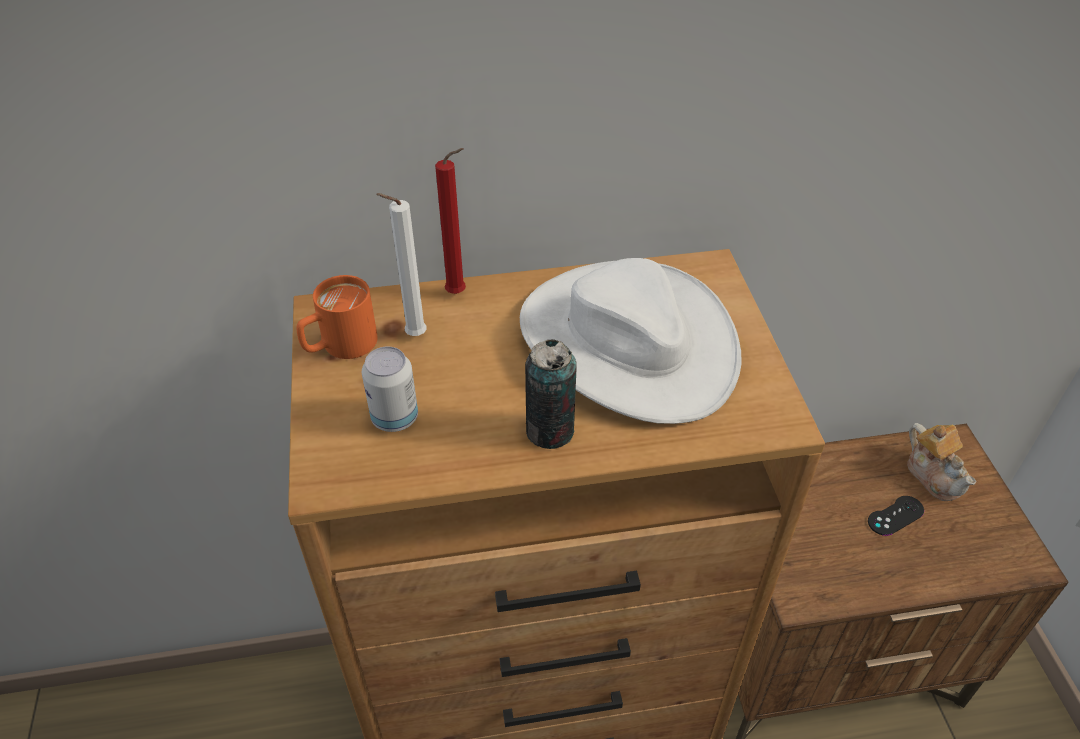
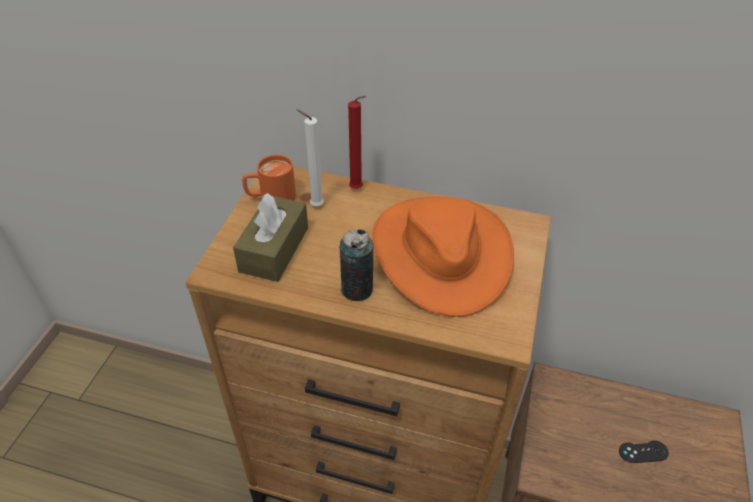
camera: 25 degrees right, 0 degrees up
(395, 418) = (274, 249): can -> brown tissue box
(626, 342) = (440, 253): white hat -> orange hat
(934, 475) = (690, 436): teapot -> none

